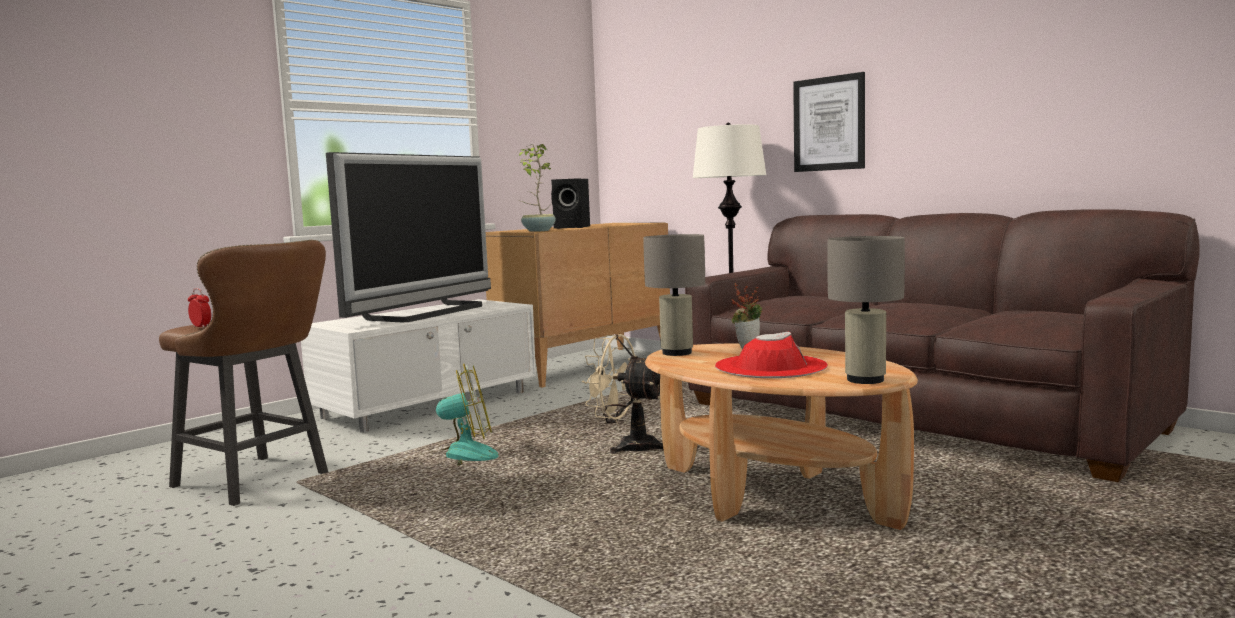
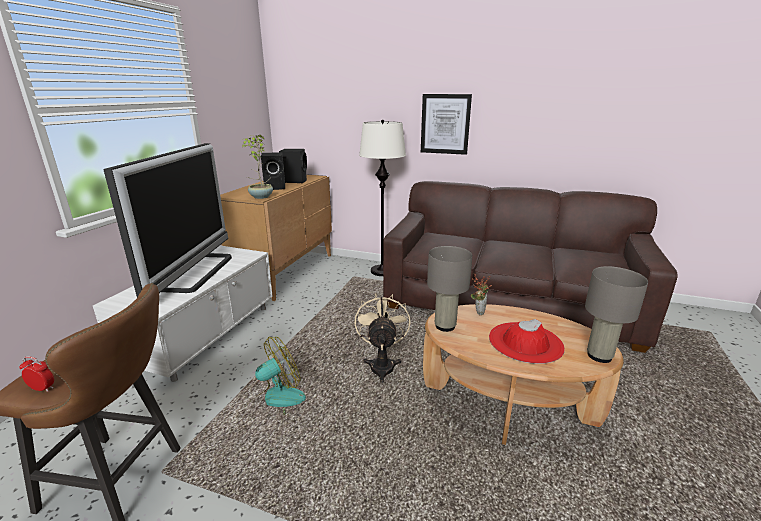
camera: 25 degrees left, 15 degrees up
(610, 225) = (295, 181): none -> black speaker
(628, 447) = (382, 364): beige fan -> beige fan turned 90 degrees clockwise

